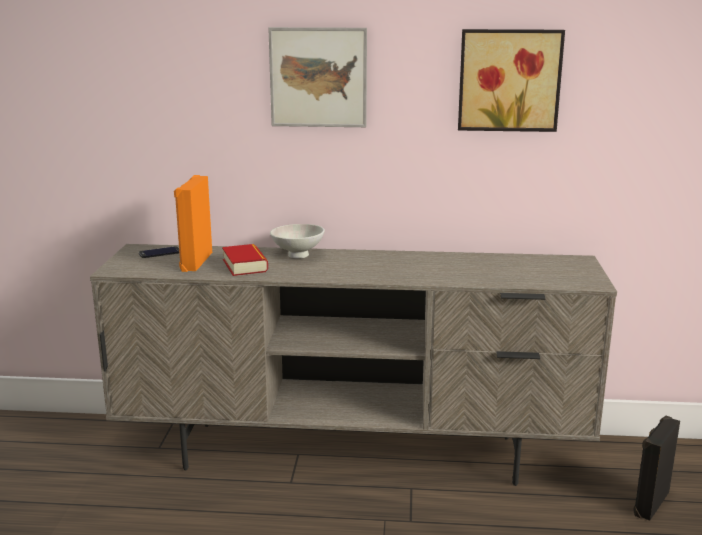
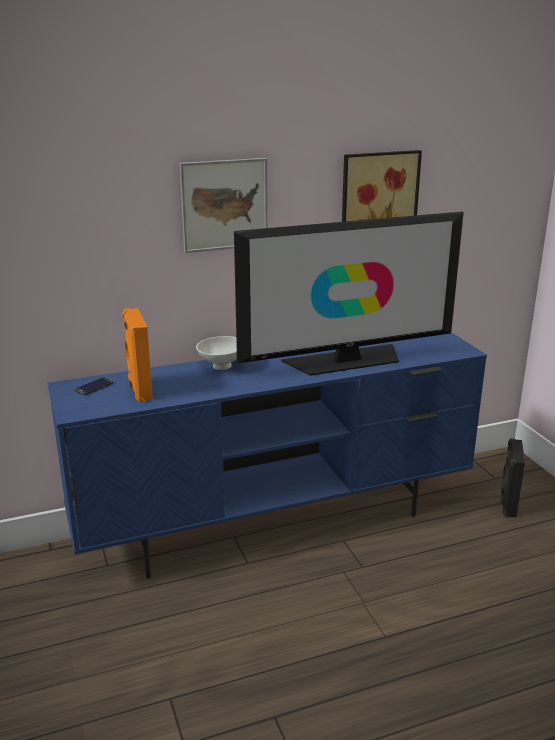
camera: 25 degrees left, 5 degrees up
(245, 265) = (188, 385): book -> none
(353, 453) = (278, 524): beige tv stand -> blue tv stand
(435, 270) = (346, 360): none -> television

